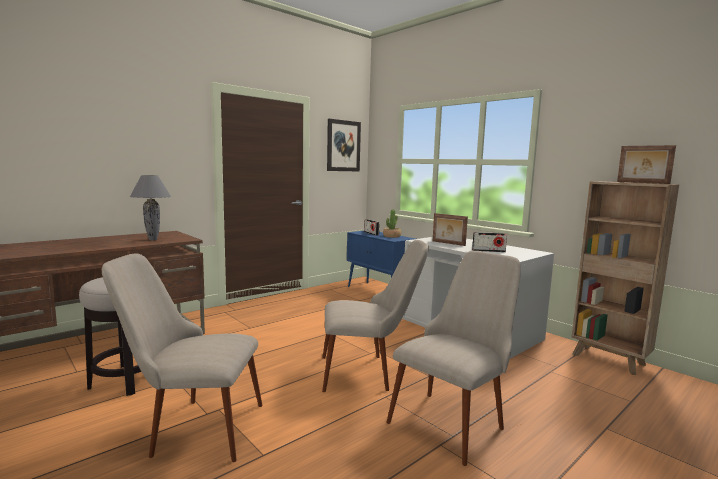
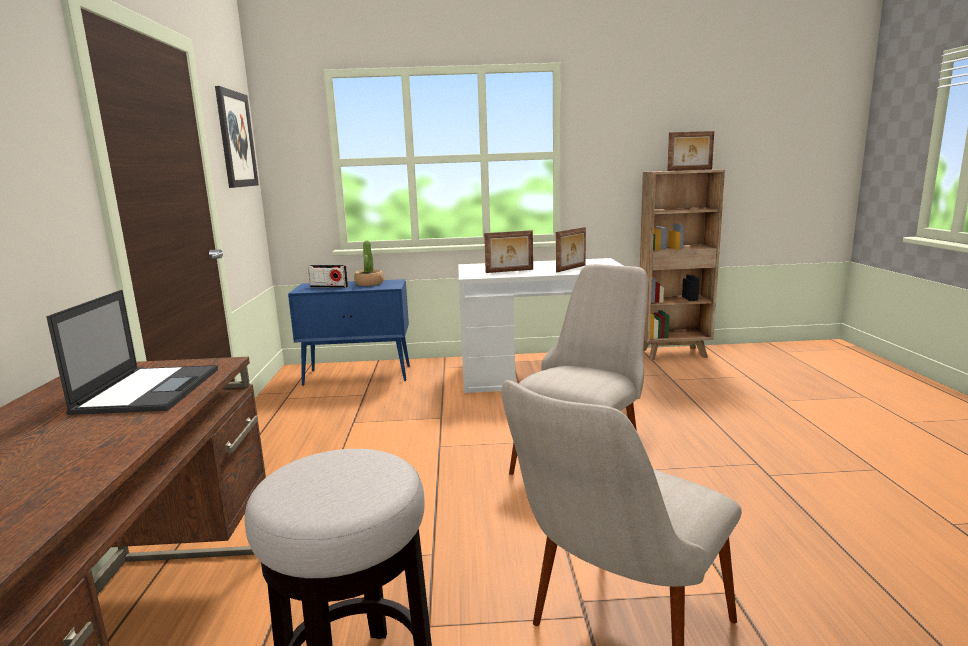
camera: 50 degrees left, 5 degrees up
(153, 239) = (149, 389): grey table lamp -> laptop
(455, 417) = (724, 450): beige chair -> none
(488, 251) = (571, 269): radio -> picture frame

